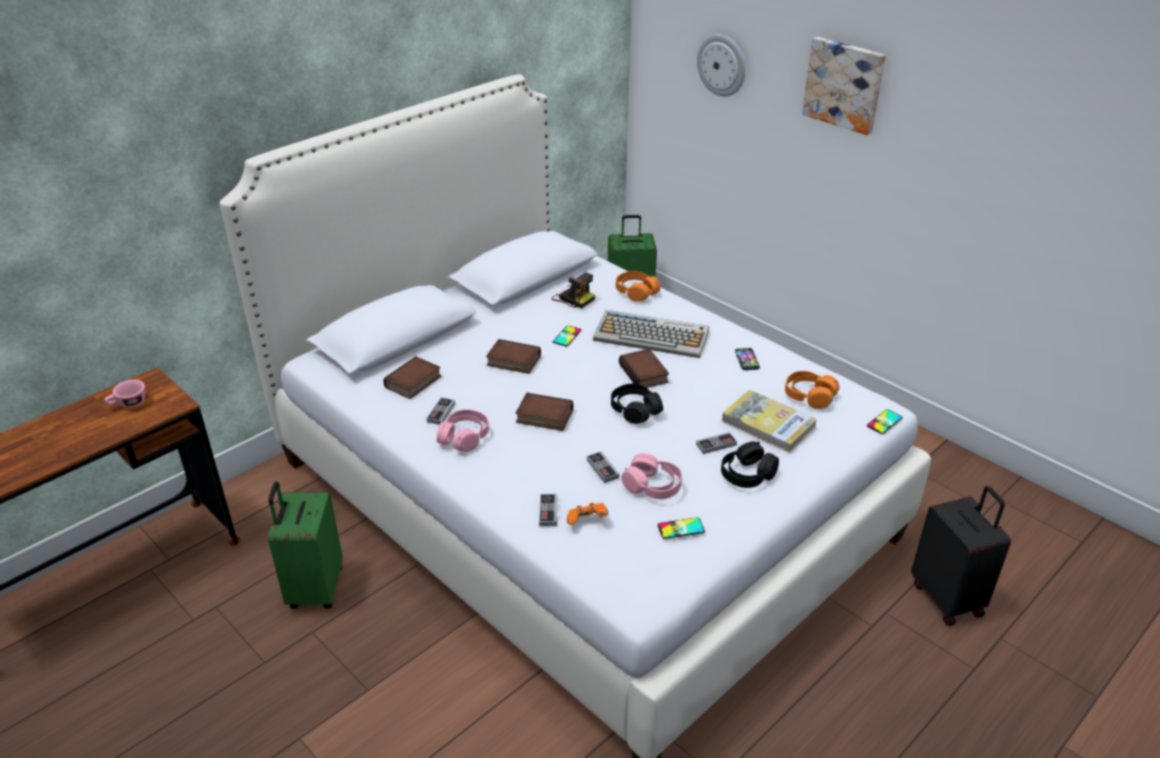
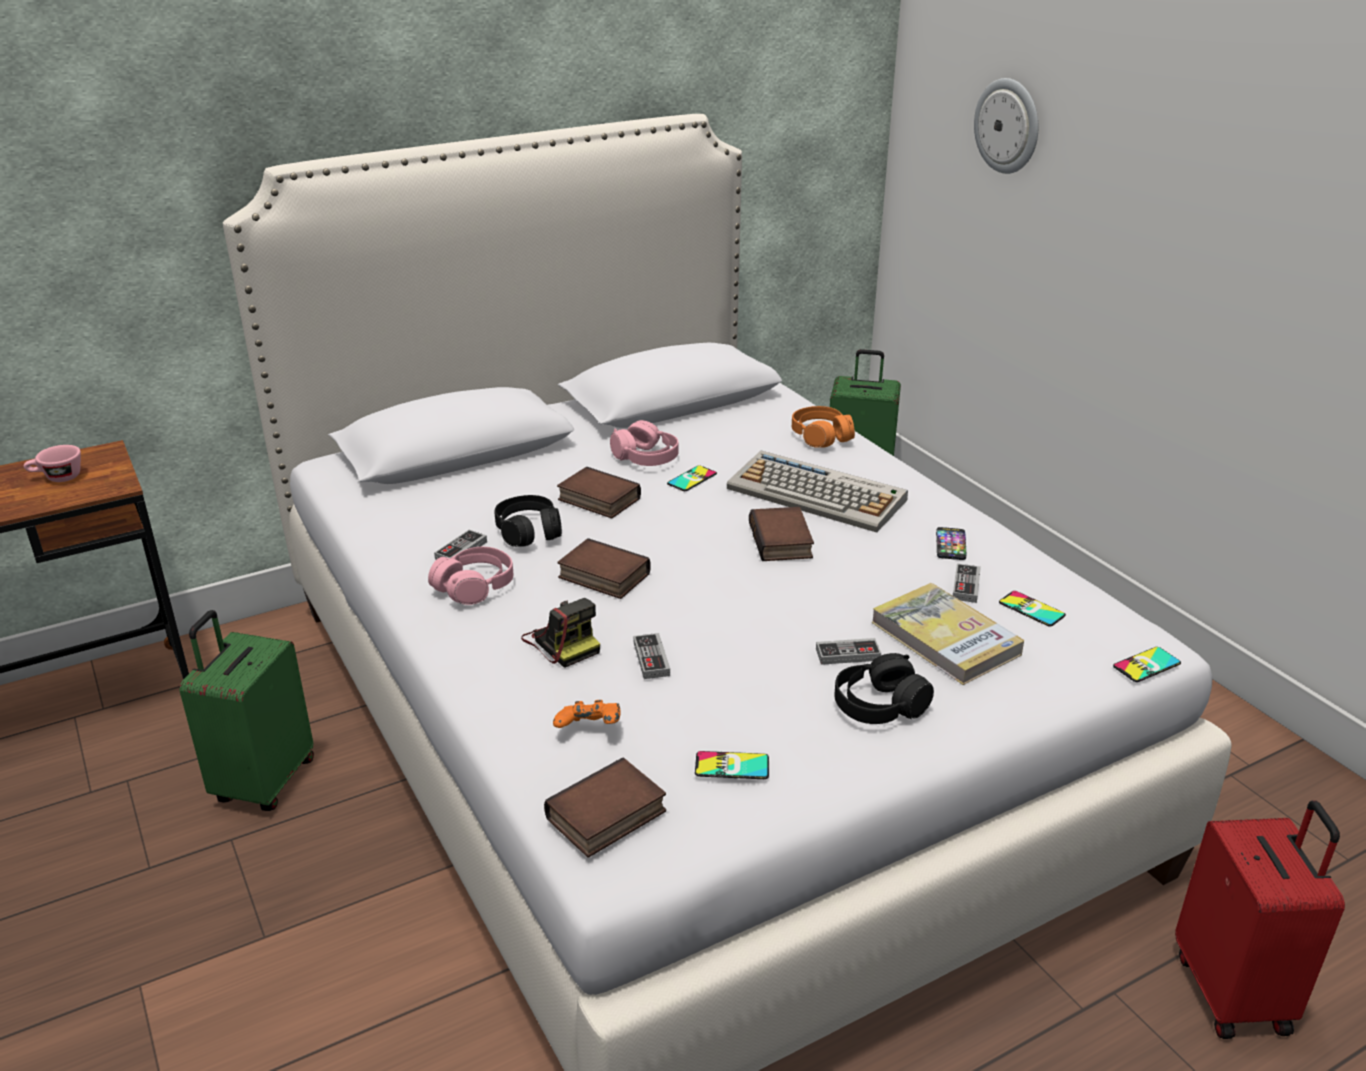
camera: 15 degrees right, 5 degrees down
(413, 383) = (446, 508): book -> book (607, 817)
(548, 512) = (540, 706): game controller -> game controller (966, 586)
(573, 298) = (725, 433): camera -> camera (562, 642)
(635, 410) = (743, 588): black headphones -> black headphones (529, 532)
(652, 486) = (716, 696): pink headphones -> pink headphones (645, 457)
(809, 396) = (1031, 609): orange headphones -> phone
(845, 84) = (1179, 146): picture -> none
(948, 598) = (1234, 992): black suitcase -> red suitcase

